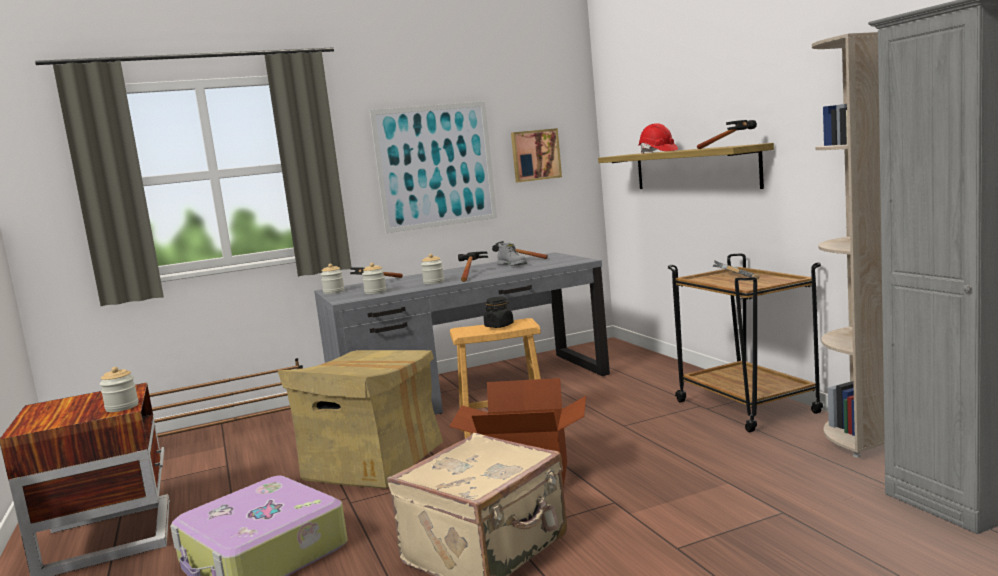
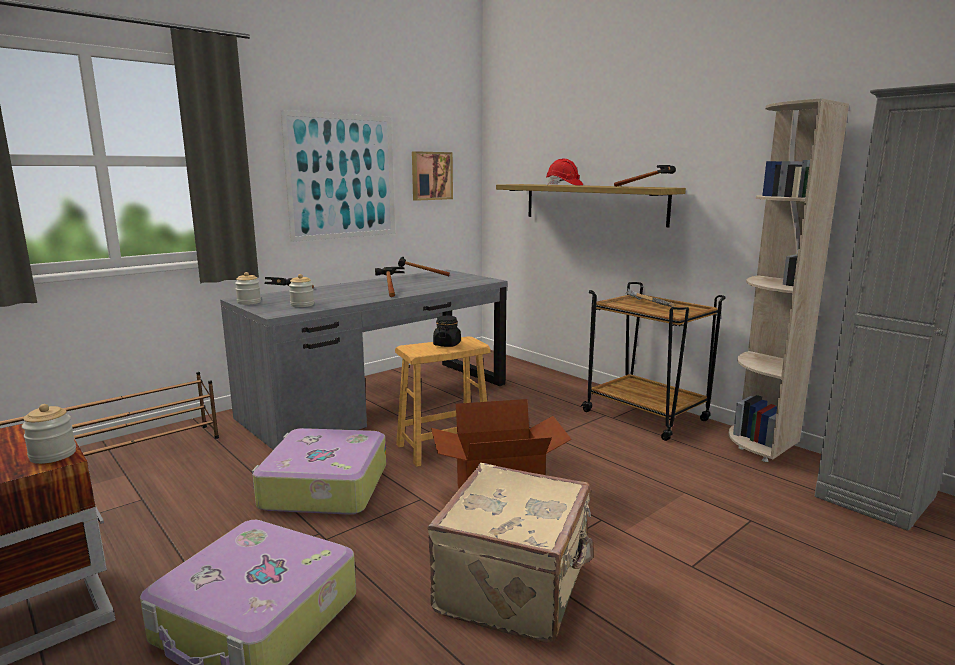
camera: 20 degrees left, 5 degrees up
(373, 462) = (323, 487): cardboard box -> suitcase
(433, 282) = (358, 296): jar -> none
(513, 265) = (422, 281): grey boot -> none

